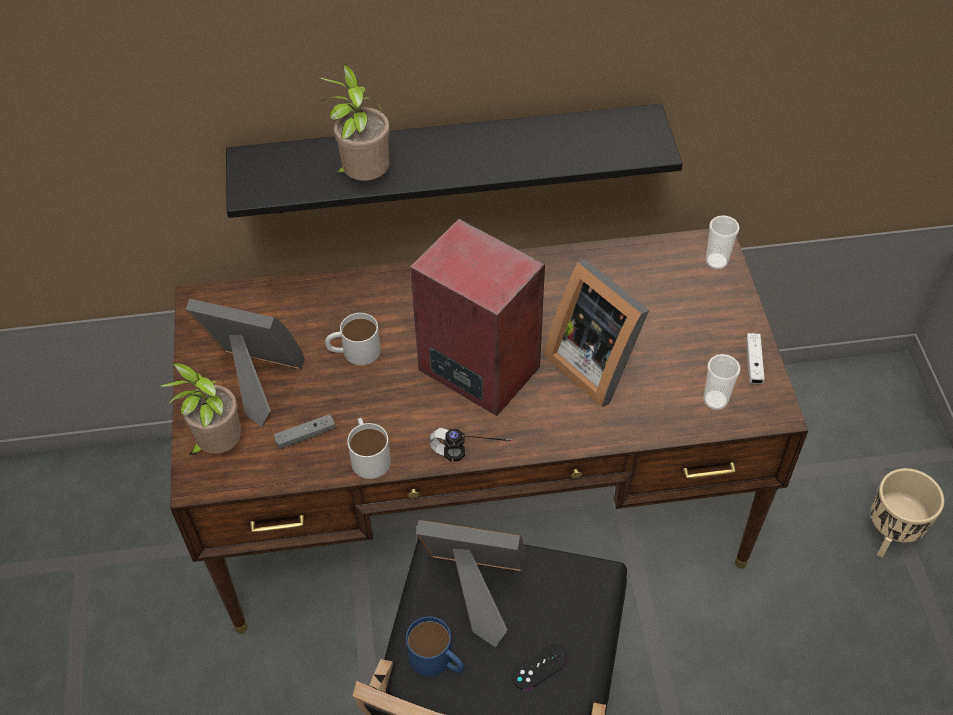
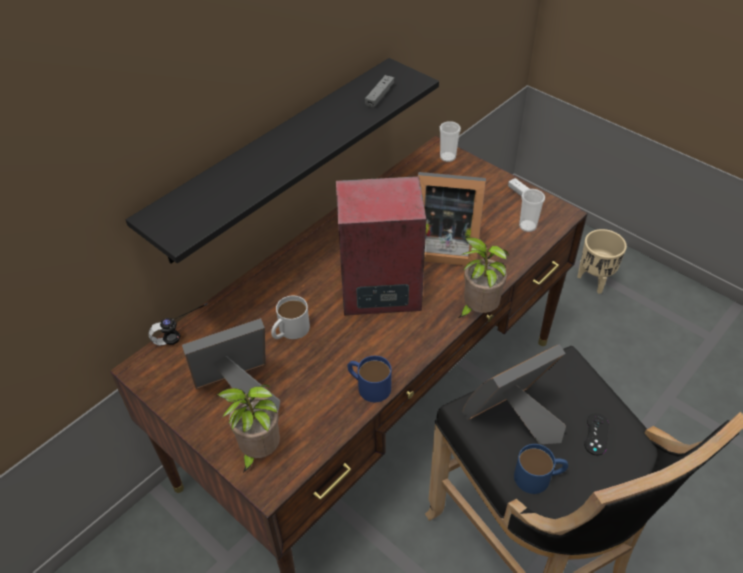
camera: 40 degrees left, 5 degrees down
(305, 436) = (314, 402): grey game controller -> grey game controller (380, 95)
(364, 178) = (254, 185): potted plant -> potted plant (477, 310)
(368, 454) = (368, 385): white mug -> blue mug
(465, 465) = (434, 350): headphones -> headphones (185, 341)

